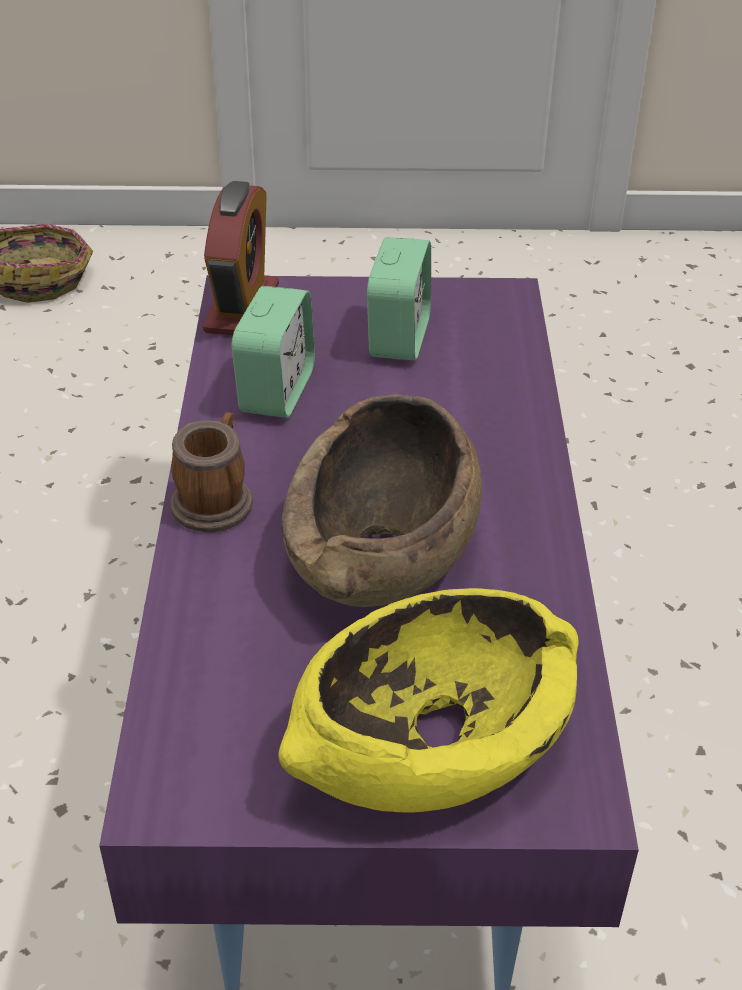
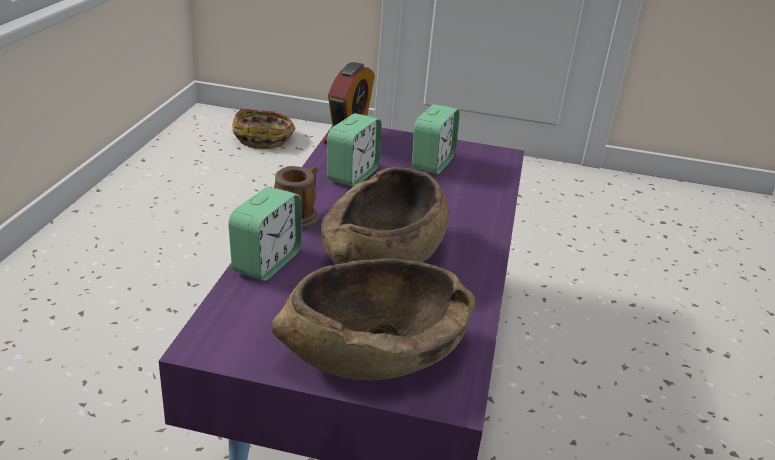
camera: 10 degrees right, 10 degrees down
(200, 607) = (266, 262): none -> alarm clock
(431, 743) = (374, 351): yellow bowl -> brown bowl

